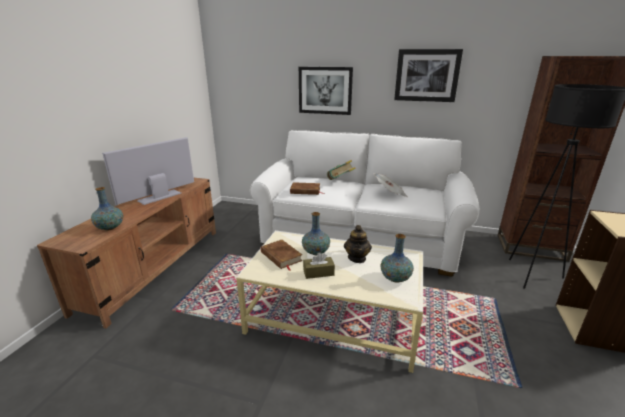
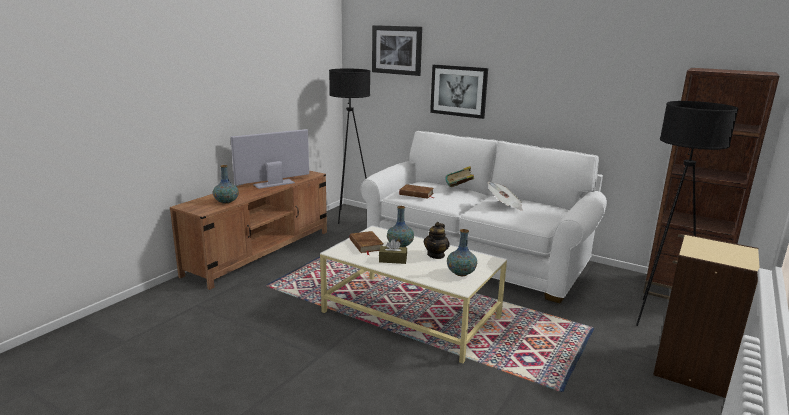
camera: 15 degrees right, 5 degrees down
(232, 213) = (350, 216): none -> black floor lamp
(426, 75) = (565, 81): picture -> picture (397, 50)

